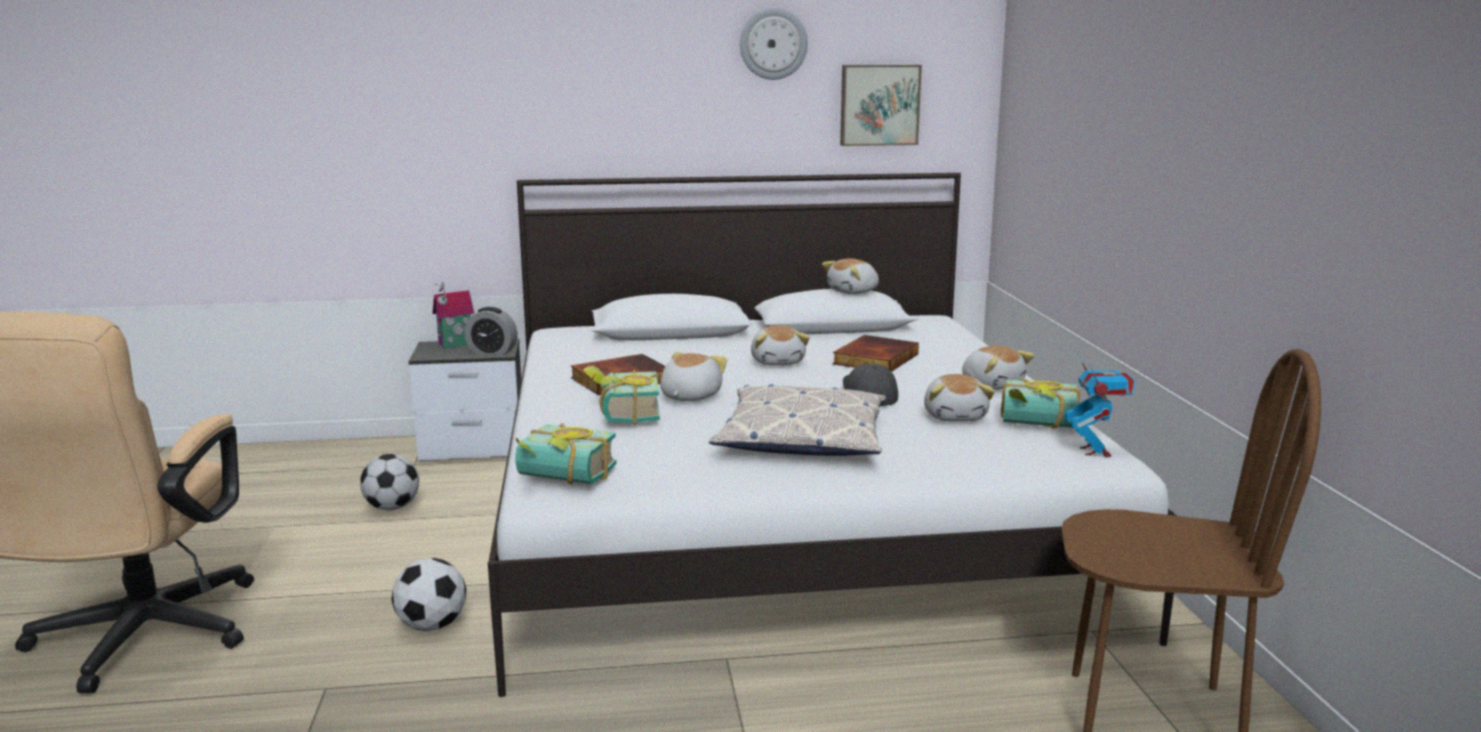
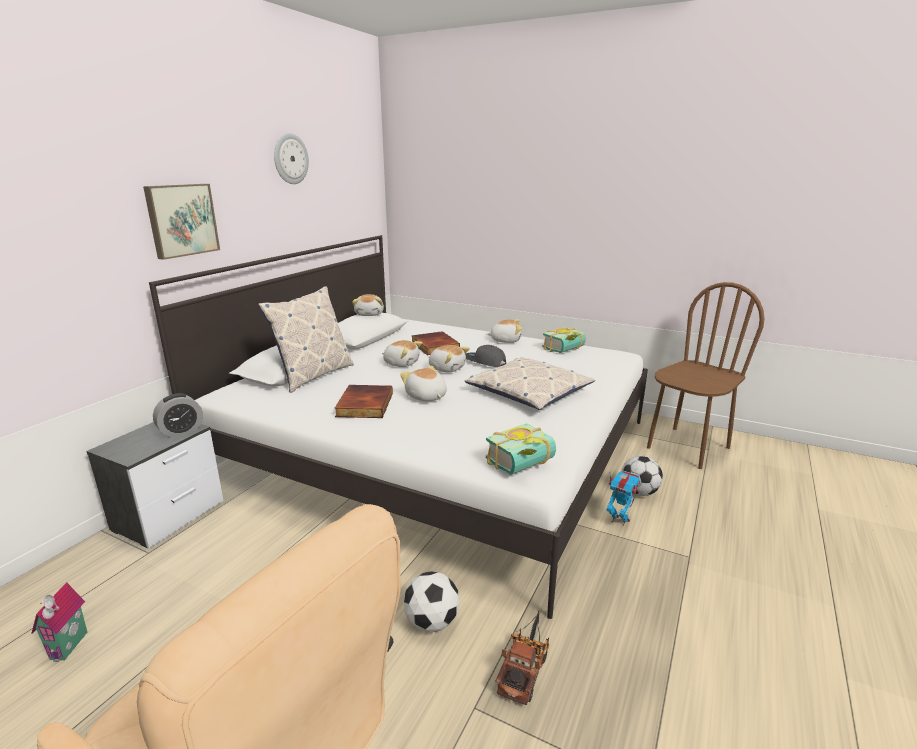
camera: 55 degrees left, 5 degrees up
(392, 508) = (212, 587): football -> football (639, 492)
(402, 701) = (525, 668): none -> toy truck
(456, 345) = (133, 439): toy house -> toy house (71, 646)
(622, 414) = (435, 420): book -> none
(666, 342) = (313, 375): none -> pillow
(879, 105) = (342, 198): picture -> picture (181, 220)
(956, 416) = (537, 358): plush toy -> plush toy (447, 368)
(1095, 451) = (606, 352): toy robot -> toy robot (619, 520)

